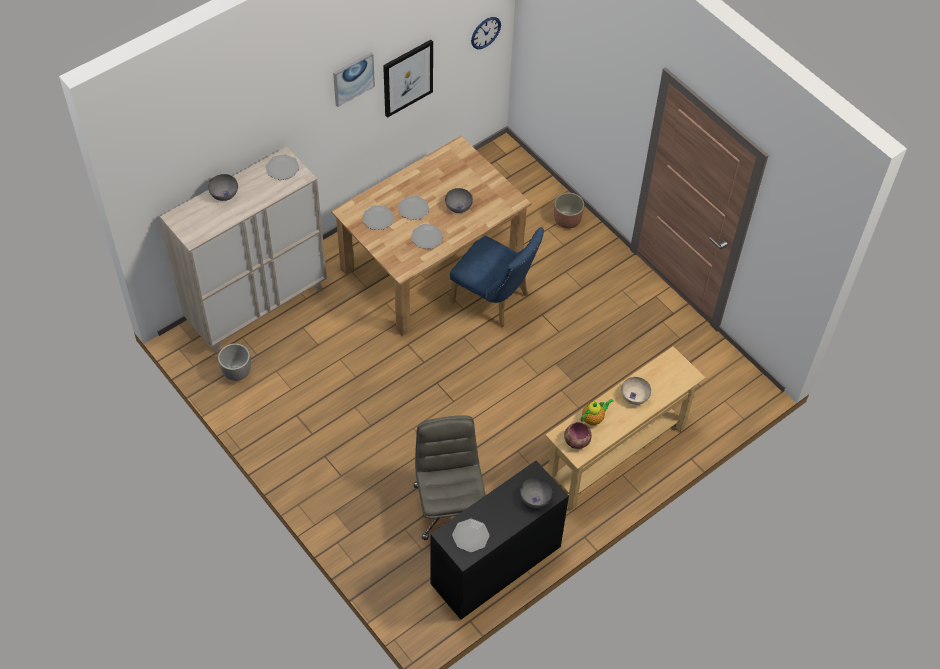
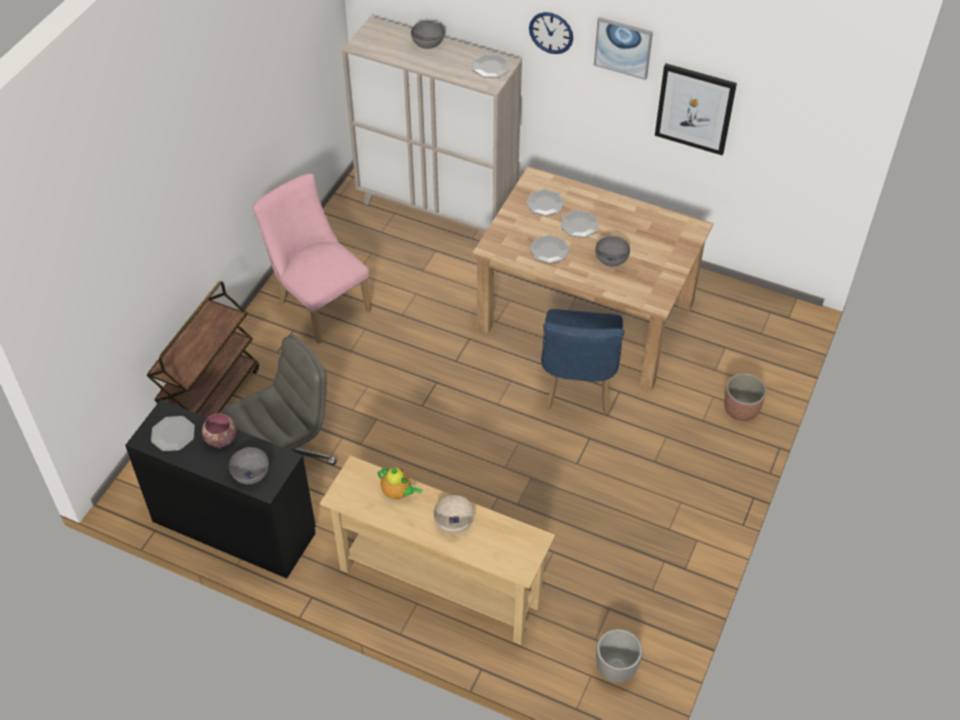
camera: 65 degrees right, 5 degrees down
(237, 373) = (350, 227): planter -> planter (615, 670)
(308, 427) = (319, 304): none -> pink chair
(362, 538) = (211, 399): none -> brown cart
(485, 32) = (817, 140): wall clock -> wall clock (551, 32)
(576, 442) = (355, 488): bowl -> bowl (220, 439)

